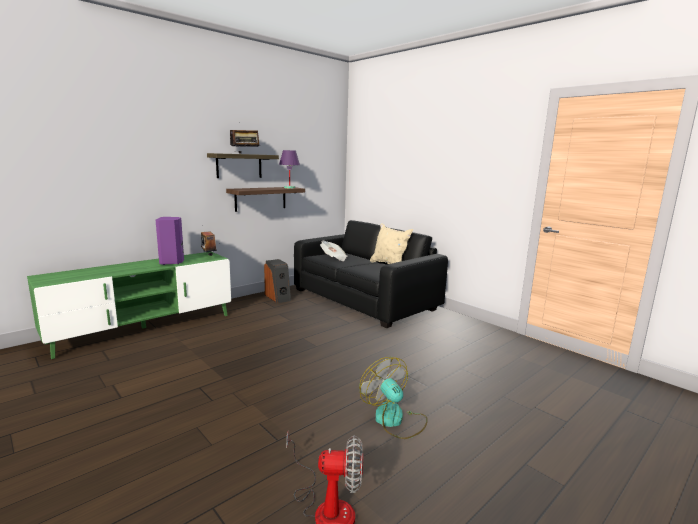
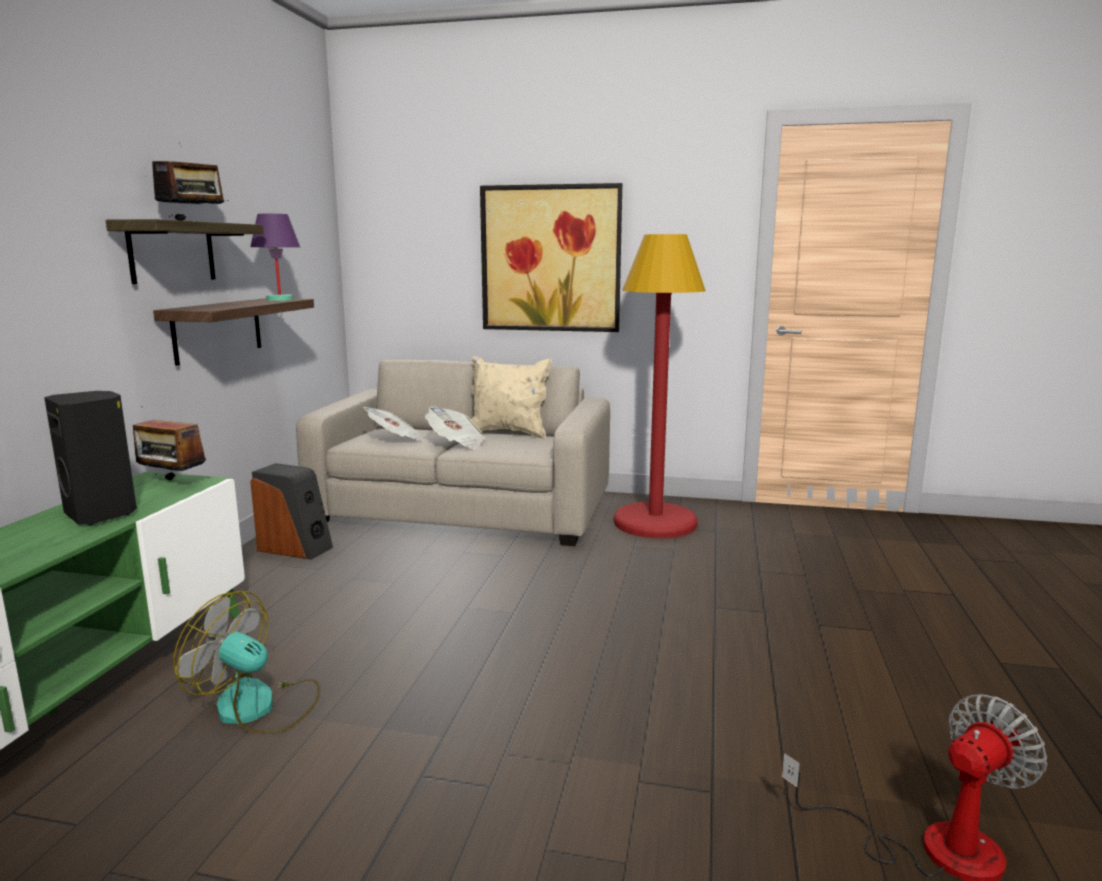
camera: 35 degrees left, 0 degrees up
(172, 262) = (102, 514): purple speaker -> black speaker
(354, 265) = (456, 443): none -> newspaper
(364, 299) = (464, 508): black sofa -> beige sofa
(394, 420) = (803, 677): fan -> fan (258, 707)
(428, 175) = (550, 259): none -> picture
(445, 329) = (655, 522): none -> red floor lamp

